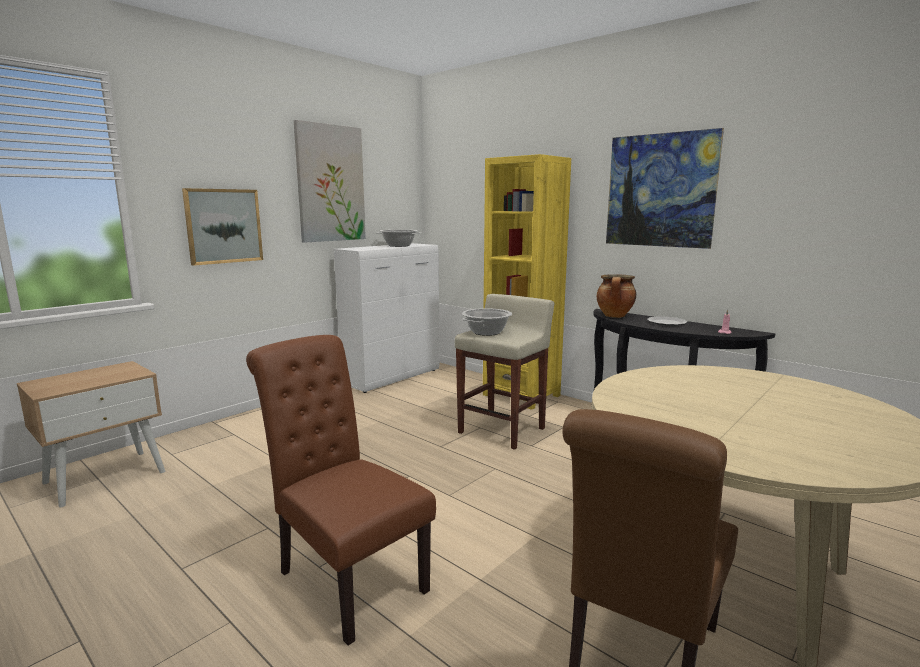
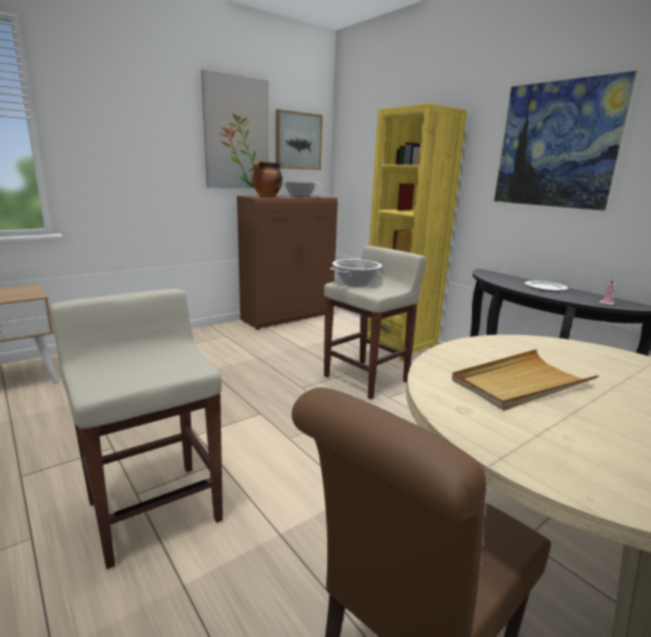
camera: 10 degrees right, 5 degrees up
(223, 226) = (130, 168): picture -> picture (298, 141)
(345, 577) = (154, 509): brown chair -> beige stool
(393, 377) = (288, 318): white cabinet -> brown cabinet
(615, 316) = (492, 277): cooking pot -> cooking pot (267, 197)
(688, 403) = (521, 383): none -> beige tray

